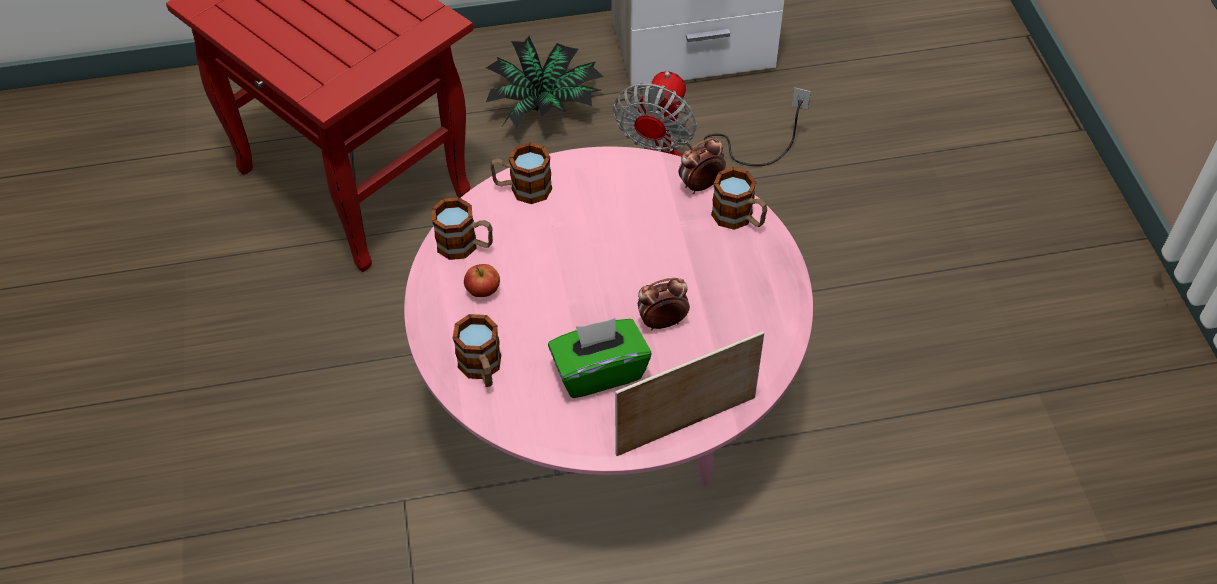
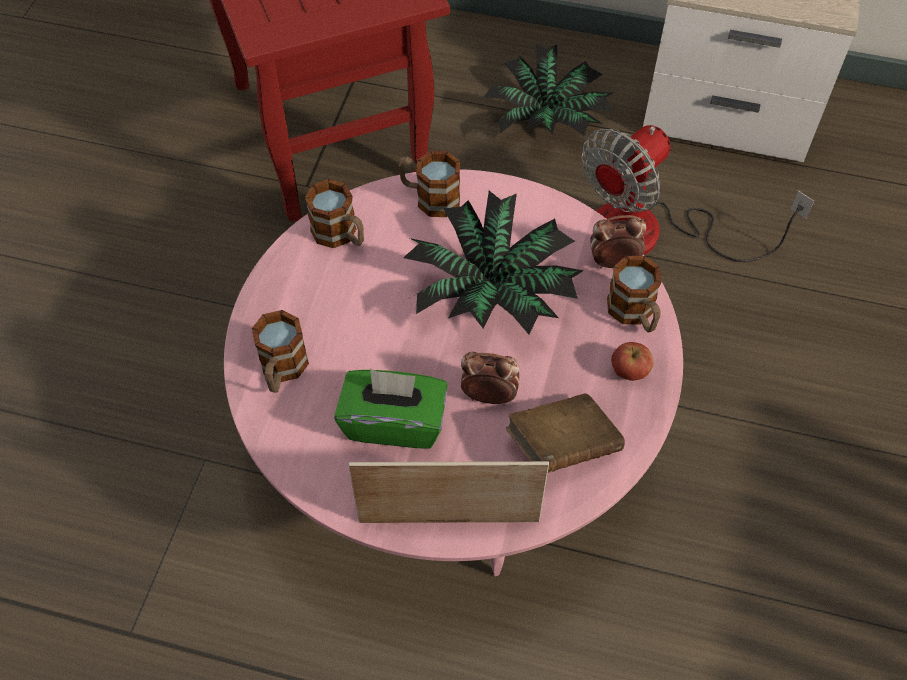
camera: 25 degrees right, 5 degrees up
(483, 291) = (330, 289): apple -> apple (629, 372)
(619, 246) = (491, 295): none -> potted plant
(740, 336) = (562, 446): none -> brown book

